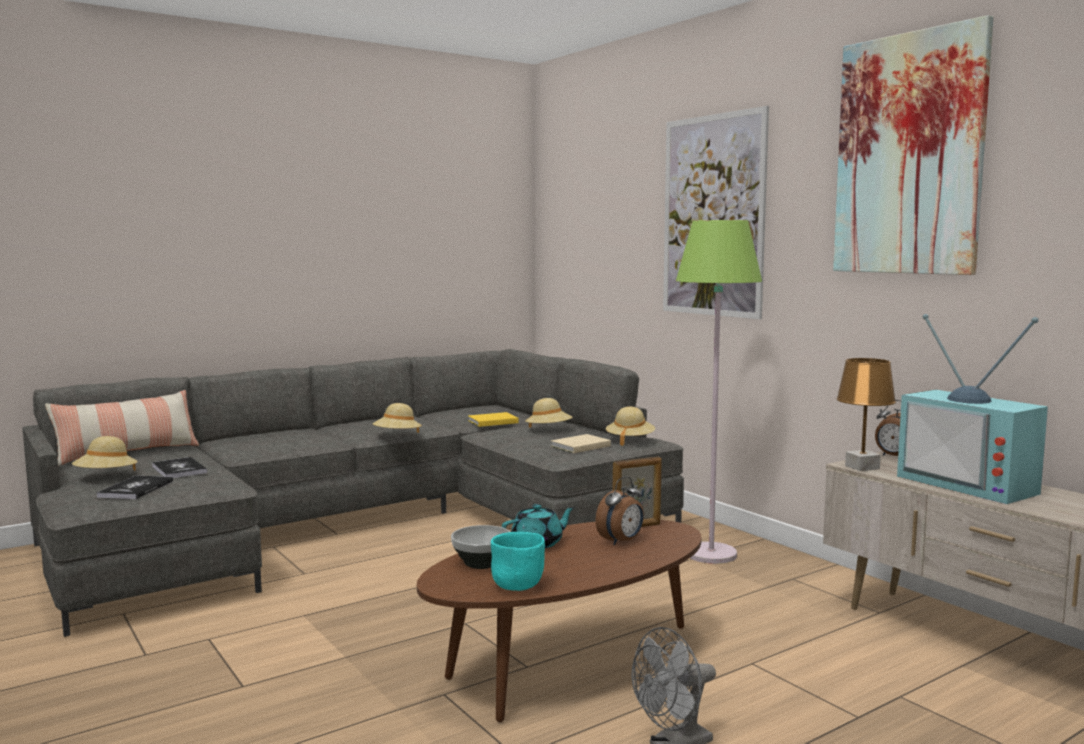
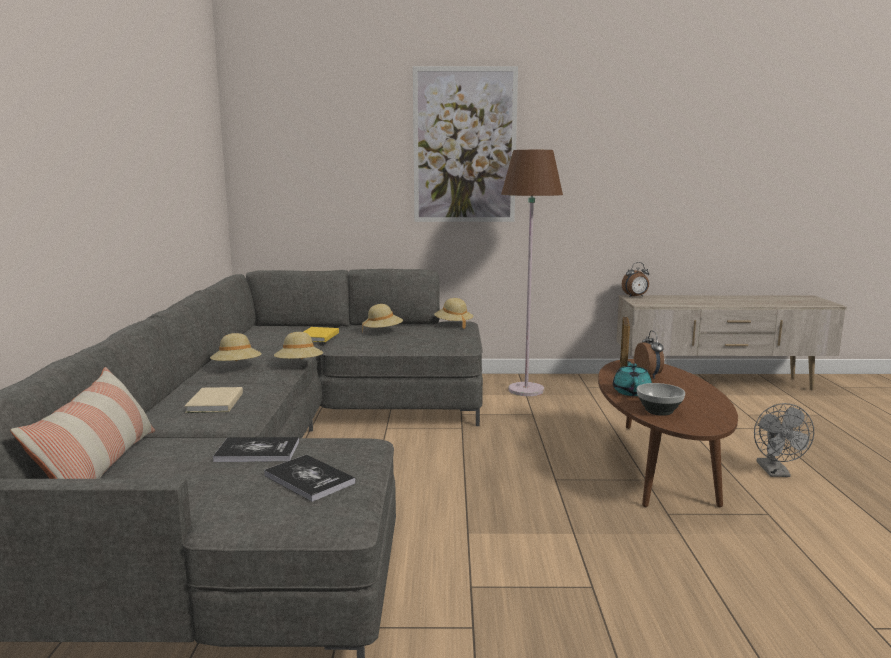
camera: 55 degrees left, 5 degrees up
(106, 477) = (216, 489): beige hat -> beige hat (237, 367)
(519, 587) = (715, 412): turquoise bowl -> none
(579, 446) = (446, 335): beige book -> beige book (213, 403)
(711, 554) = (526, 390): green floor lamp -> brown floor lamp
(862, 467) = (649, 304): brown table lamp -> none
(908, 155) = (628, 112): picture -> none
(971, 484) = (702, 300): television -> none

